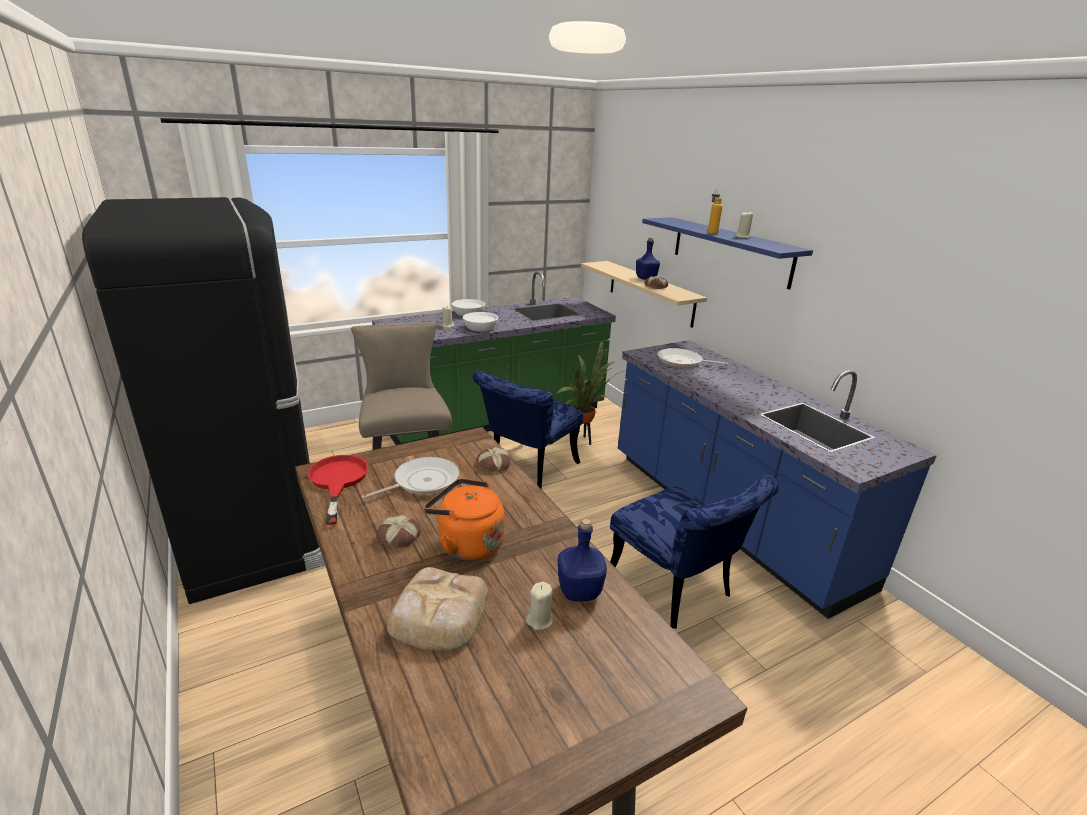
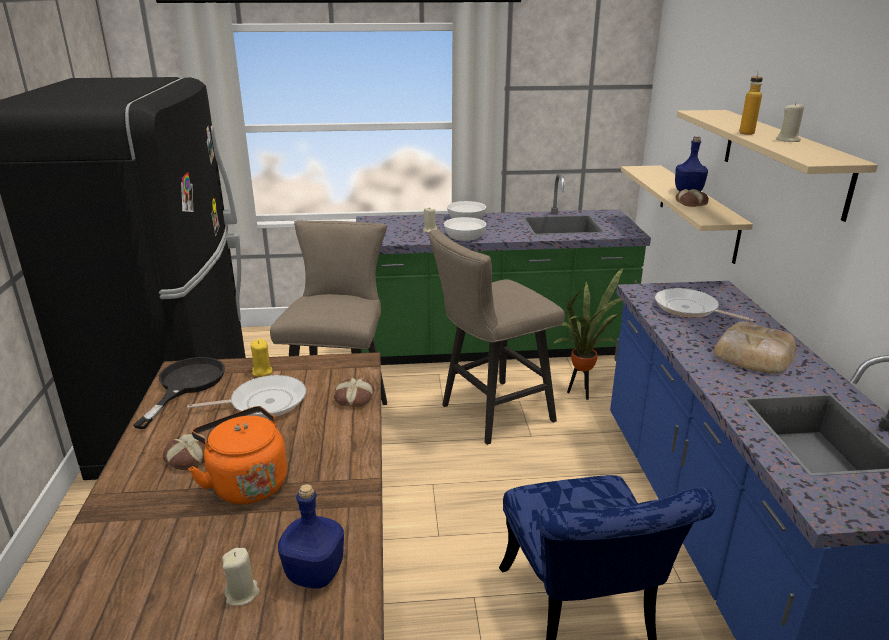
camera: 25 degrees right, 0 degrees up
(337, 481) = (186, 385): red frying pan -> black frying pan
(397, 458) = (262, 372): none -> yellow candle
(437, 615) = (149, 553): bread -> bread (752, 354)
(527, 469) = (490, 414): blue chair -> beige stool
(730, 251) = (782, 160): blue shelf -> beige shelf

